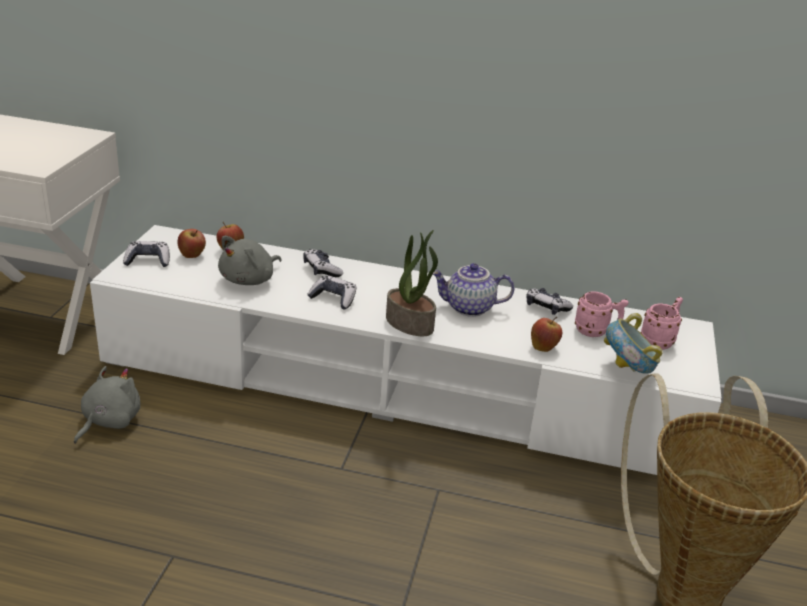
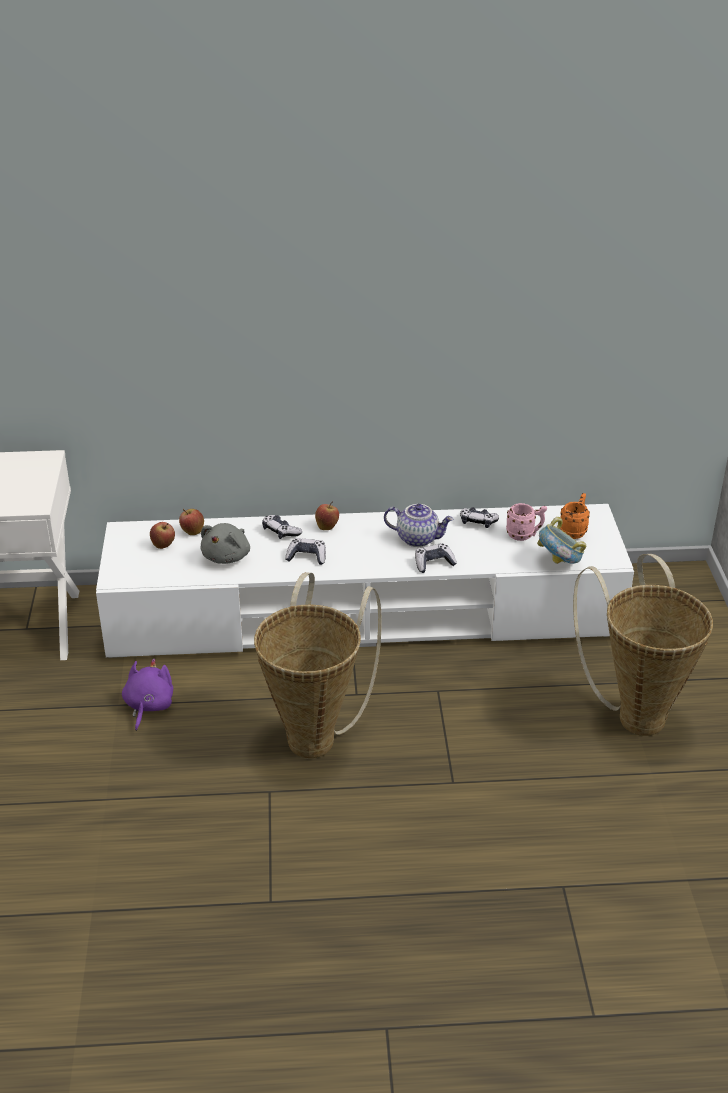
camera: 15 degrees left, 5 degrees up
(109, 421) = (148, 706): grey plush toy -> purple plush toy
(148, 261) = (129, 560): game controller -> game controller (434, 563)
(268, 503) = (316, 735): none -> basket
(410, 323) = (380, 564): potted plant -> none
(469, 308) = (418, 538): teapot -> teapot turned 150 degrees counterclockwise
(544, 347) = (491, 559): apple -> apple (327, 526)
(659, 341) = (574, 531): pink mug -> orange mug

